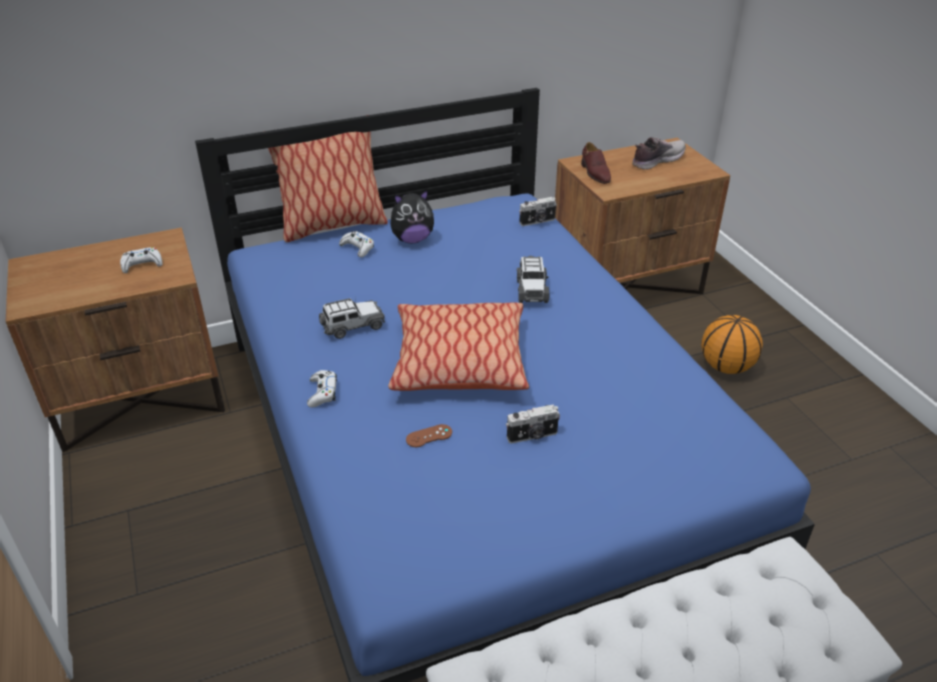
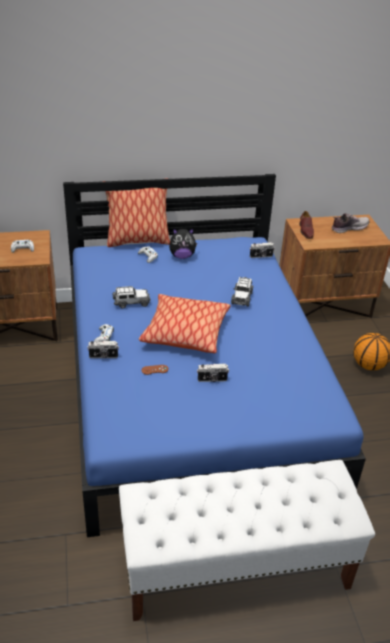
camera: 10 degrees right, 0 degrees up
(331, 428) = (103, 356): none -> camera

